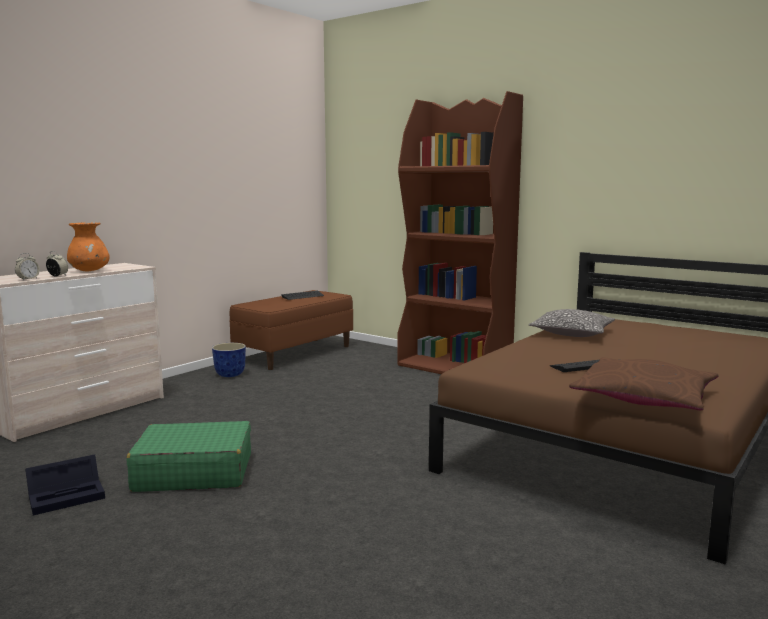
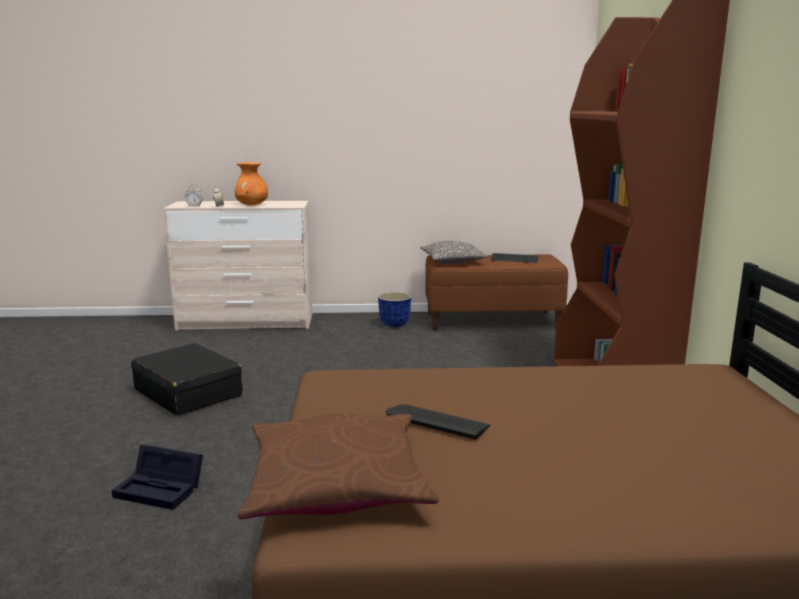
camera: 50 degrees right, 5 degrees up
(68, 495) = (113, 377): black storage box -> black storage box (162, 489)
(193, 472) = (188, 392): green suitcase -> black suitcase
(572, 333) = (593, 381): pillow -> pillow (453, 261)

